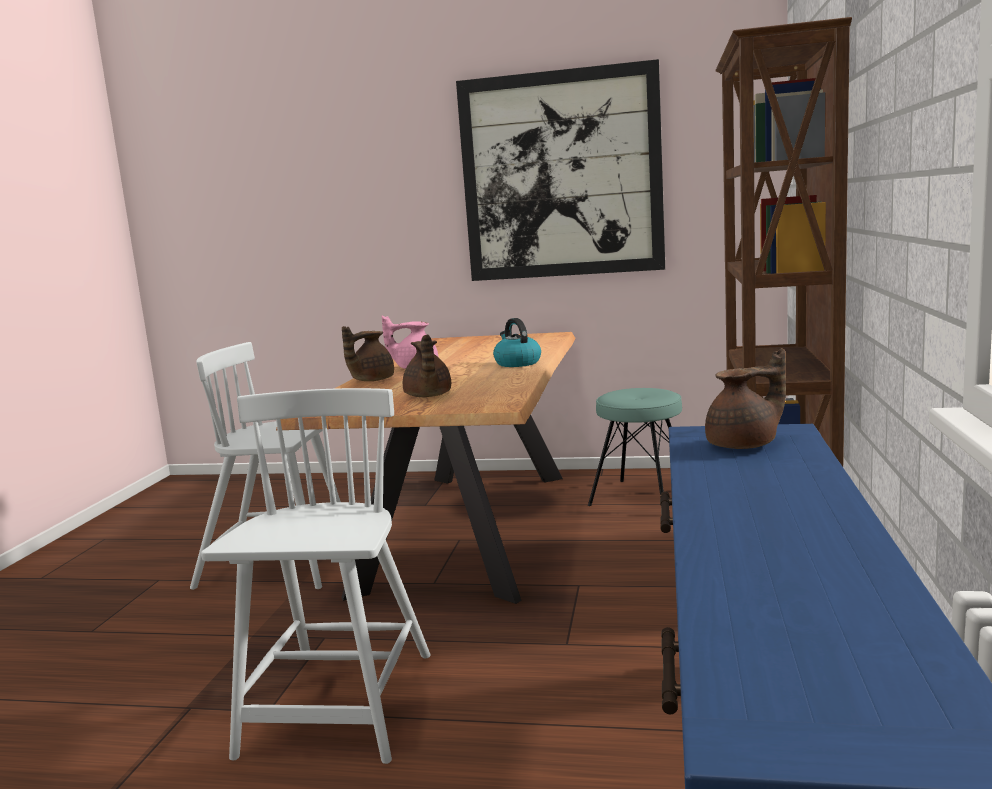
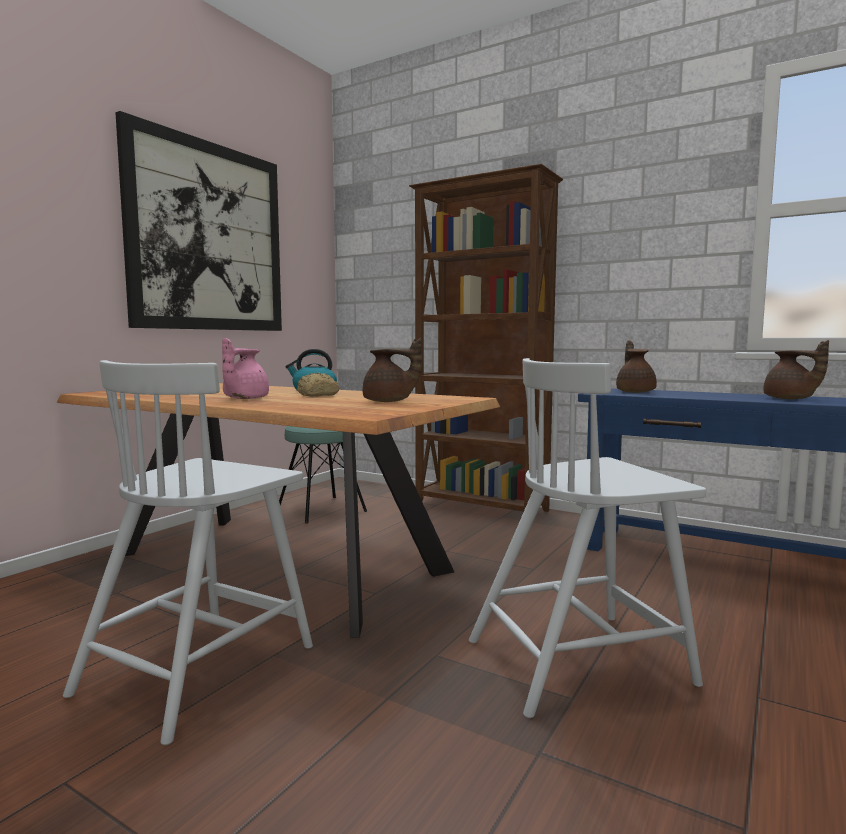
camera: 70 degrees left, 5 degrees down
(339, 706) = (581, 660): white chair -> white chair turned 45 degrees counterclockwise
(370, 380) = (260, 405): brown teapot -> brown teapot (790, 399)
(469, 373) = (317, 395): none -> bread

